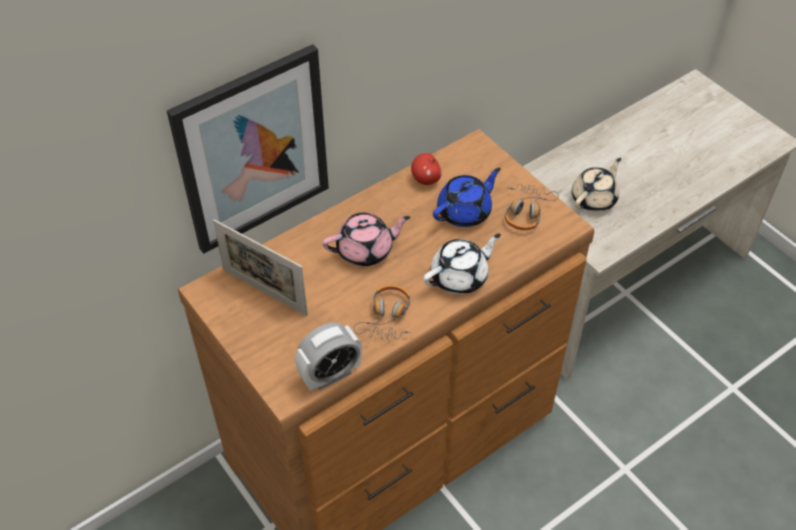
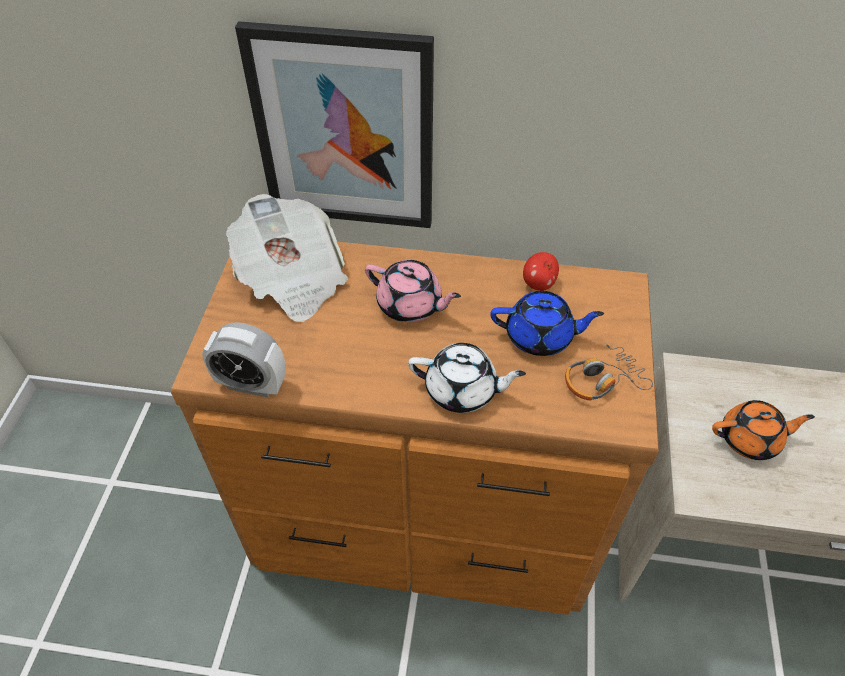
camera: 45 degrees right, 0 degrees up
(265, 292) = (292, 279): picture frame -> newspaper
(387, 317) = (355, 374): headphones -> none
(594, 198) = (750, 439): beige teapot -> orange teapot

